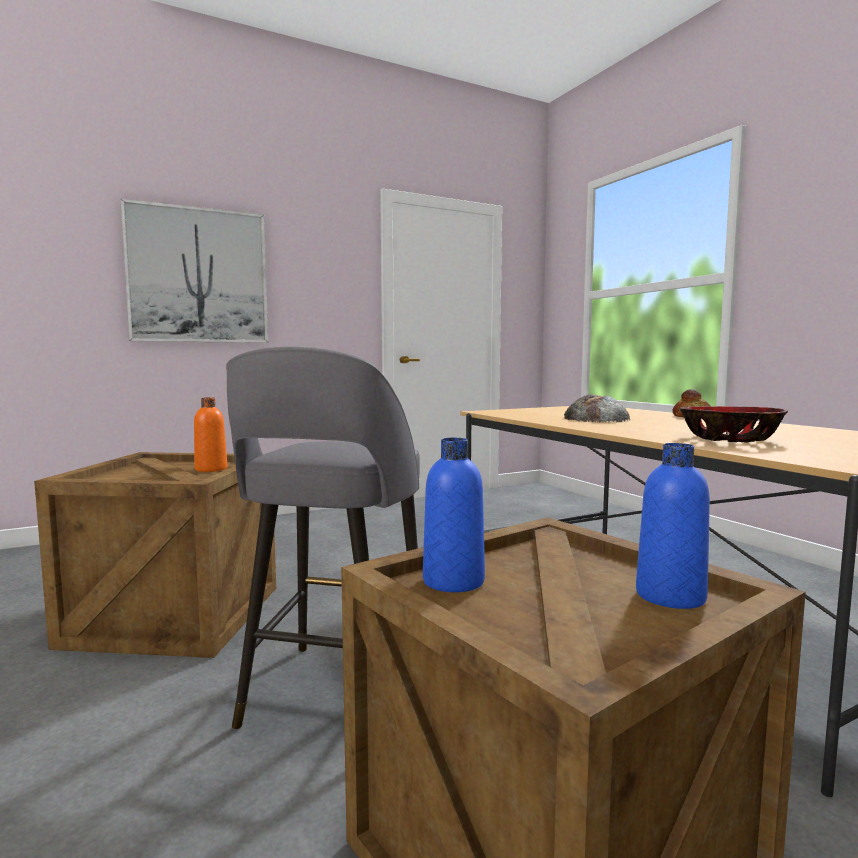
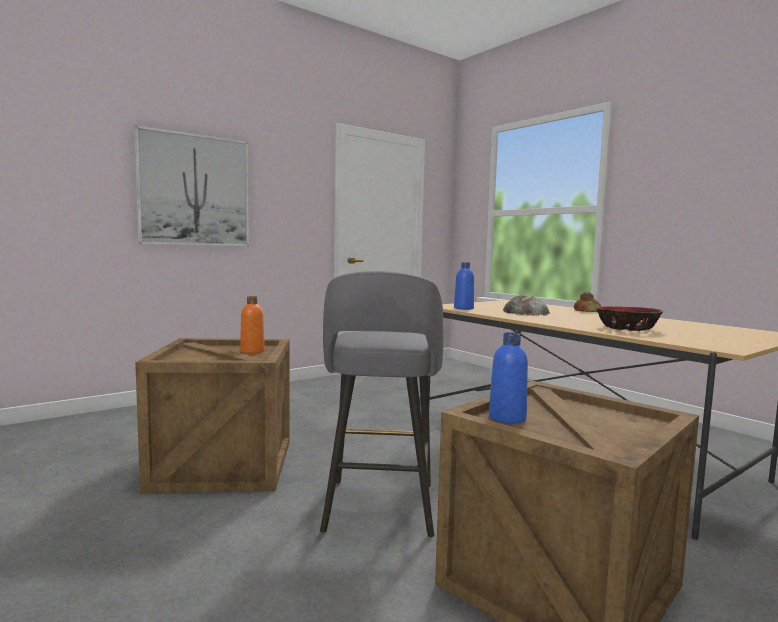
camera: 10 degrees left, 0 degrees up
(670, 596) = (629, 421): blue bottle -> blue bottle (463, 308)

